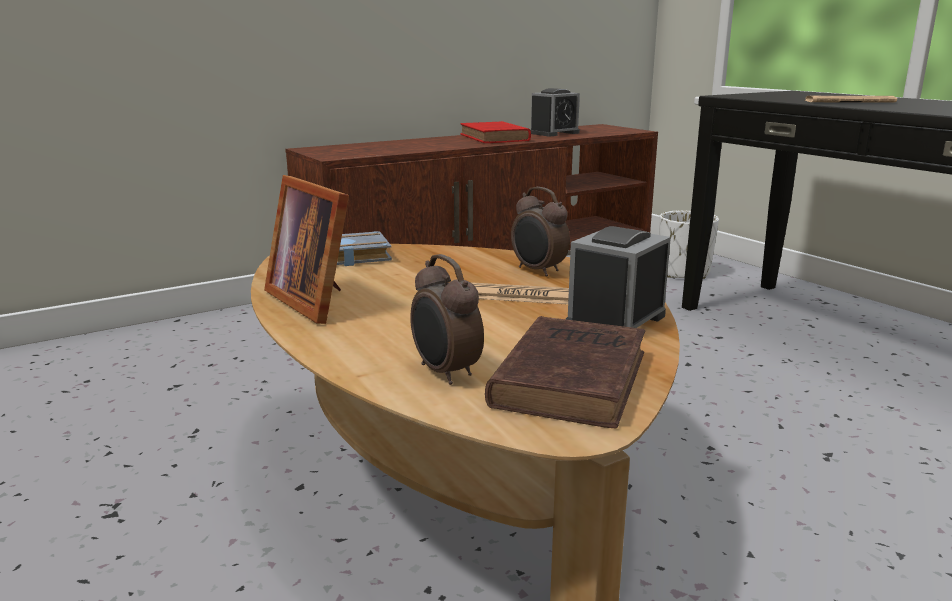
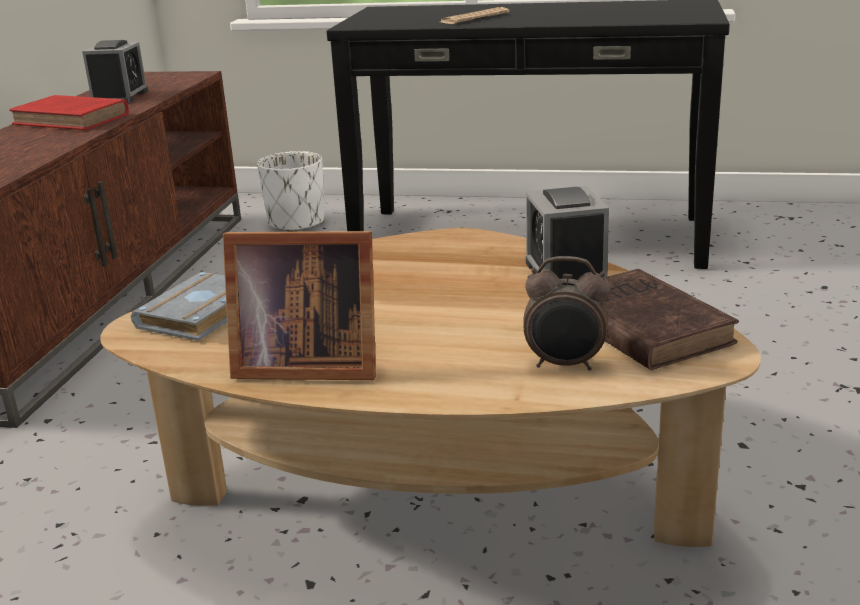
camera: 45 degrees left, 5 degrees up
(524, 296) = (459, 282): newspaper -> none
(538, 271) = (412, 256): alarm clock -> none

